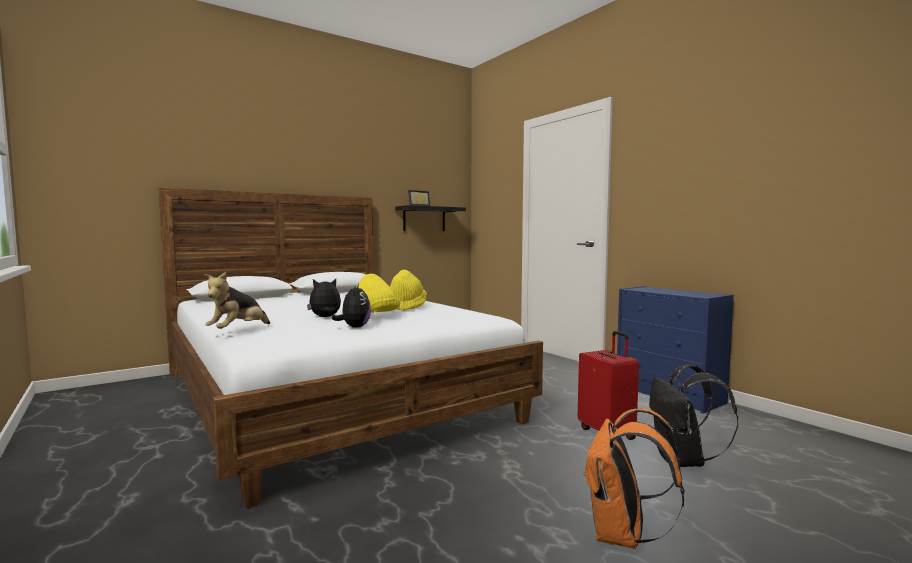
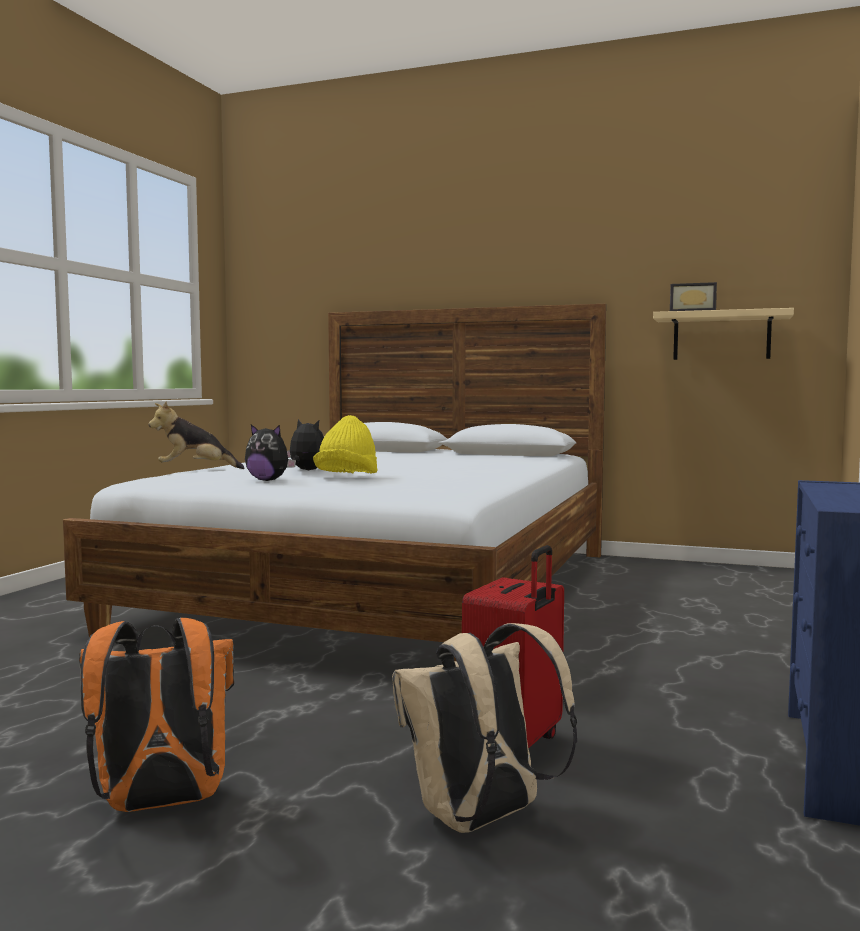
camera: 55 degrees right, 0 degrees up
(354, 327) = (268, 480): plush toy -> plush toy turned 60 degrees clockwise
(406, 307) = (445, 474): yellow hat -> none
(424, 219) = (721, 336): black shelf -> beige shelf
(682, 461) = (480, 820): black backpack -> beige backpack

